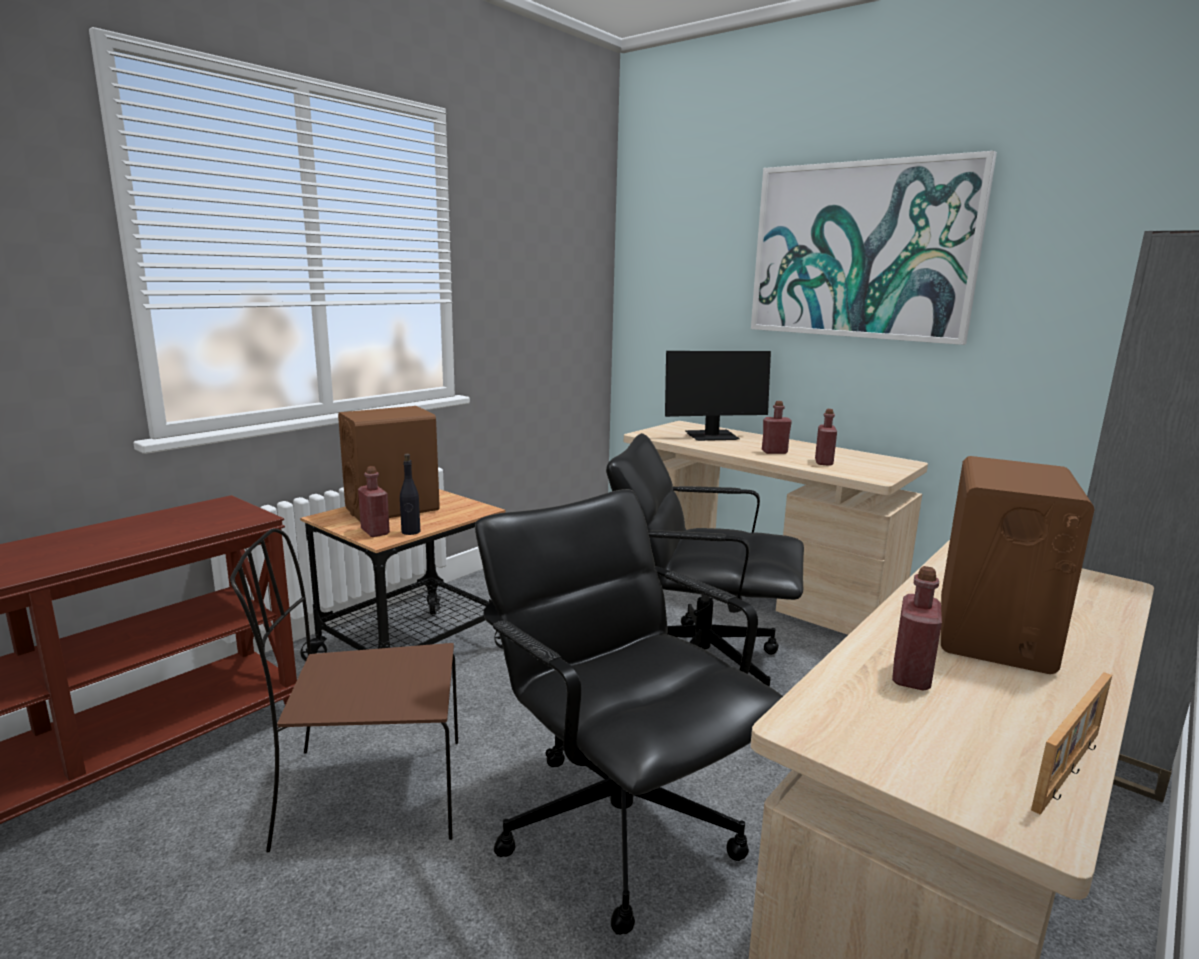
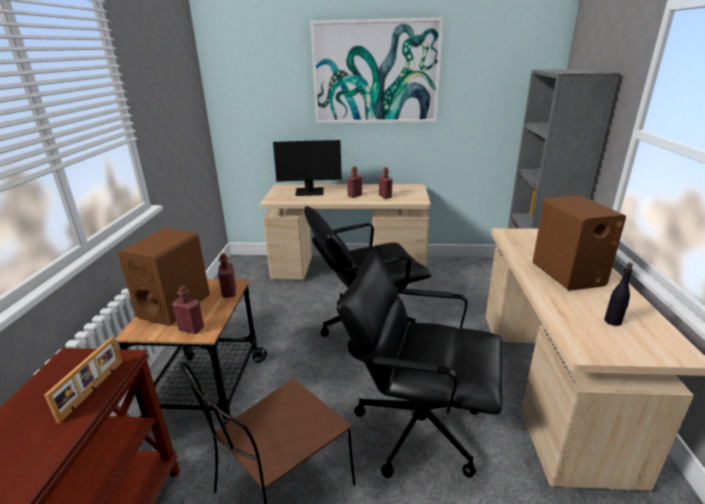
camera: 35 degrees left, 10 degrees up
(411, 532) = (216, 319): black bottle -> black bottle (613, 321)
(712, 436) = (309, 192): monitor -> monitor turned 45 degrees clockwise
(911, 676) = (576, 308): red bottle -> red bottle (229, 293)
(1070, 771) = (661, 326): picture frame -> picture frame (93, 390)

